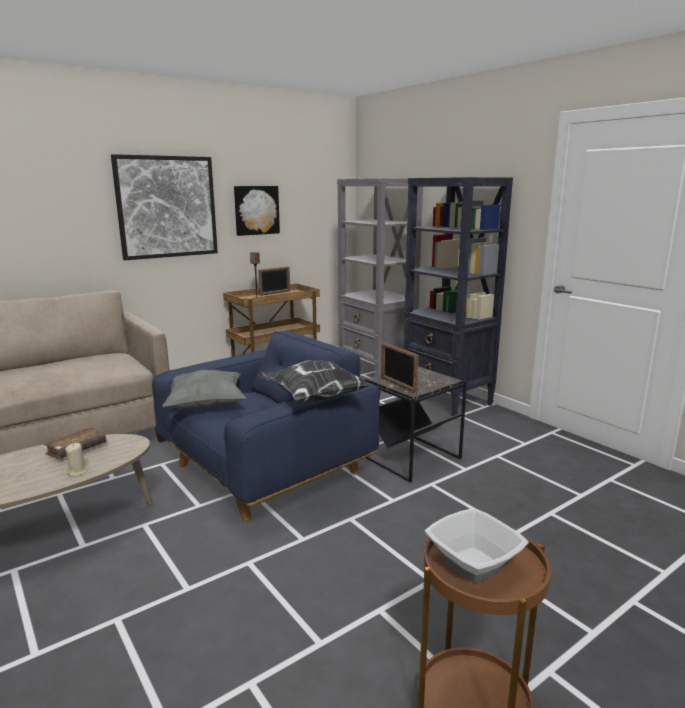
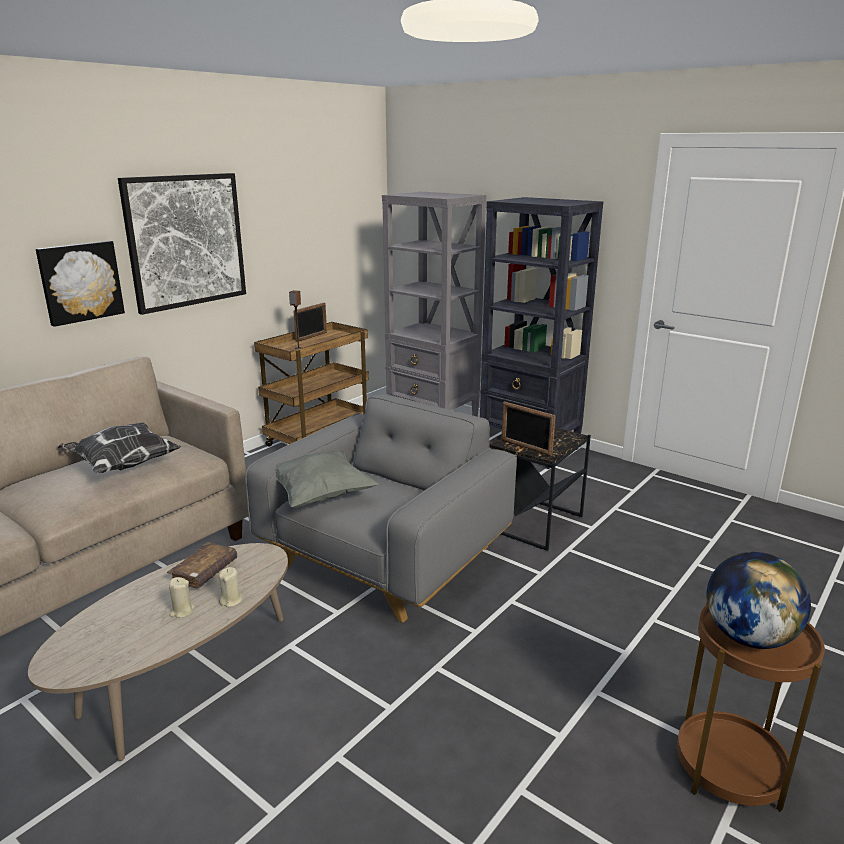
camera: 15 degrees left, 5 degrees up
(36, 474) = (182, 611): none -> beige candle
(256, 210) = (284, 236): picture -> picture (80, 282)
(267, 469) = (386, 557): blue armchair -> grey armchair
(313, 398) = (462, 477): pillow -> pillow (122, 465)
(474, 563) = (748, 637): bowl -> globe

